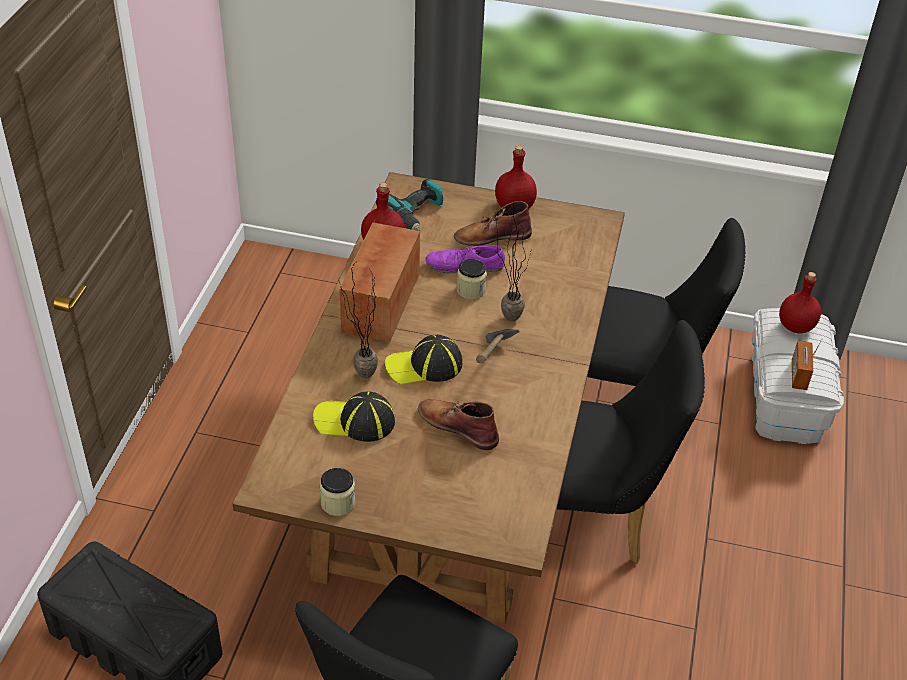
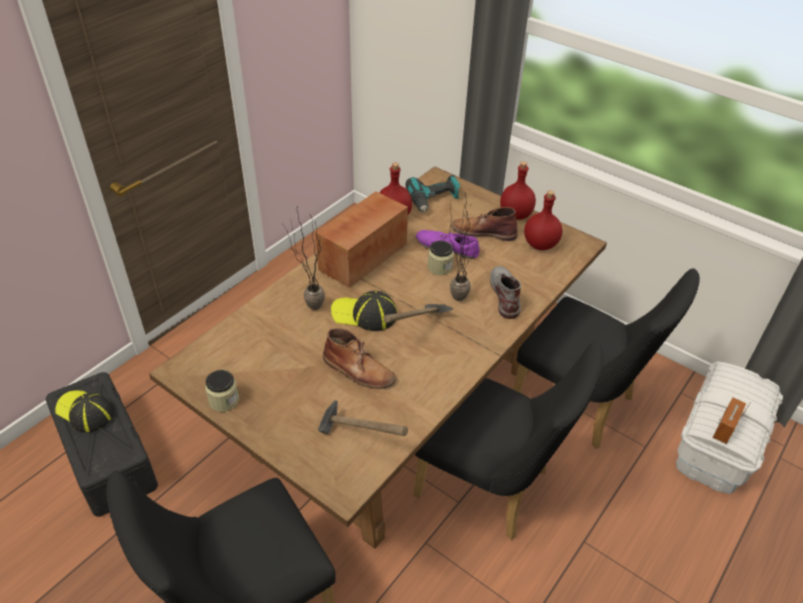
camera: 25 degrees right, 0 degrees up
(354, 421) = (282, 340): cap -> cap (85, 412)
(457, 426) = (359, 370): brown boot -> brown boot turned 150 degrees clockwise
(505, 495) = (360, 442): none -> hammer
(555, 299) = (505, 294): none -> grey boot
(796, 327) = (743, 386): red bottle -> red bottle (540, 245)

